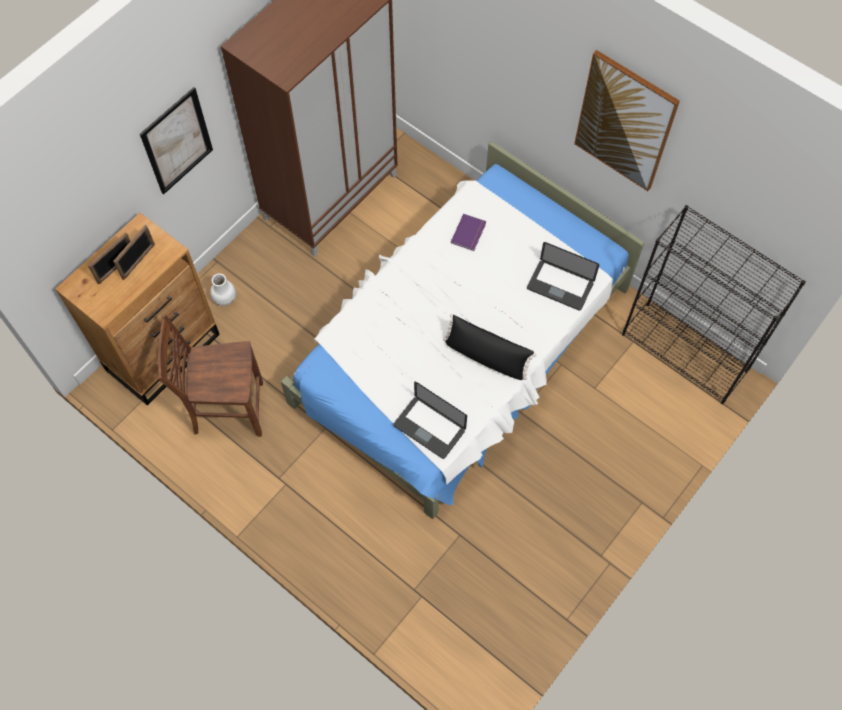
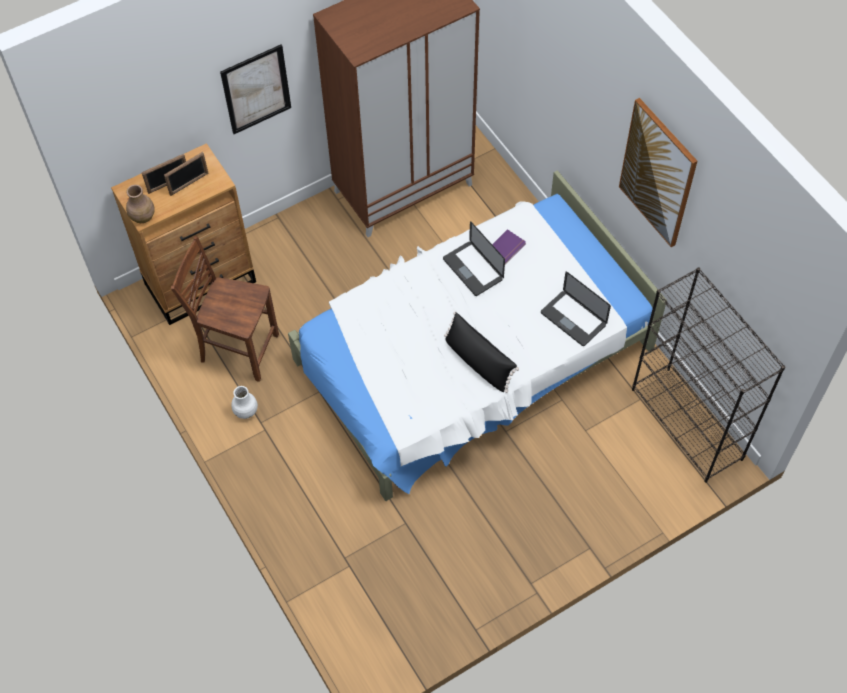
camera: 20 degrees right, 5 degrees down
(103, 311) = (143, 217): none -> brown vase
(225, 299) = (272, 252): white vase -> white vase (245, 411)
(429, 428) = (400, 409): laptop -> laptop (473, 269)

